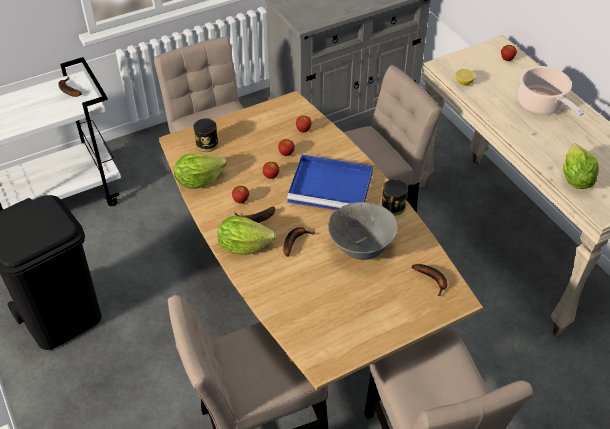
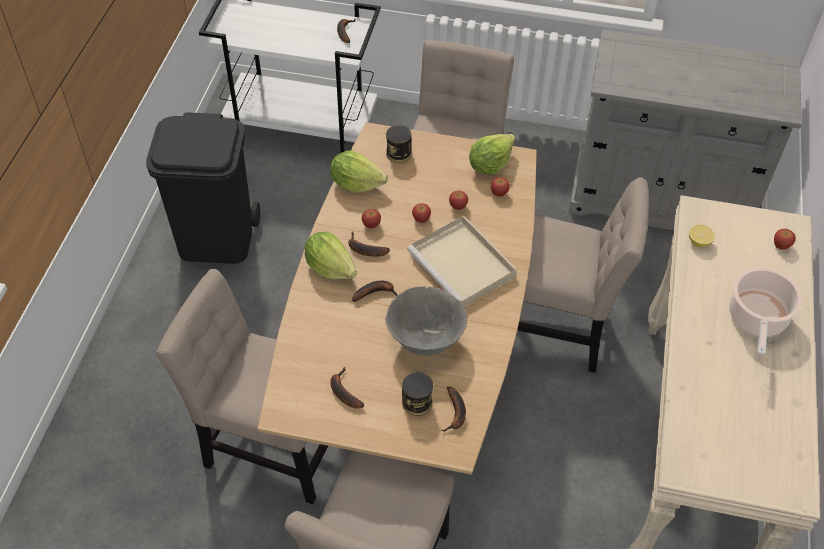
camera: 40 degrees right, 5 degrees up
(332, 187) = (463, 265): blue tray -> beige tray
(347, 319) = (343, 392): none -> banana
(393, 206) = (498, 321): can -> can (417, 402)
(575, 179) = (693, 417): lettuce -> lettuce (489, 165)

